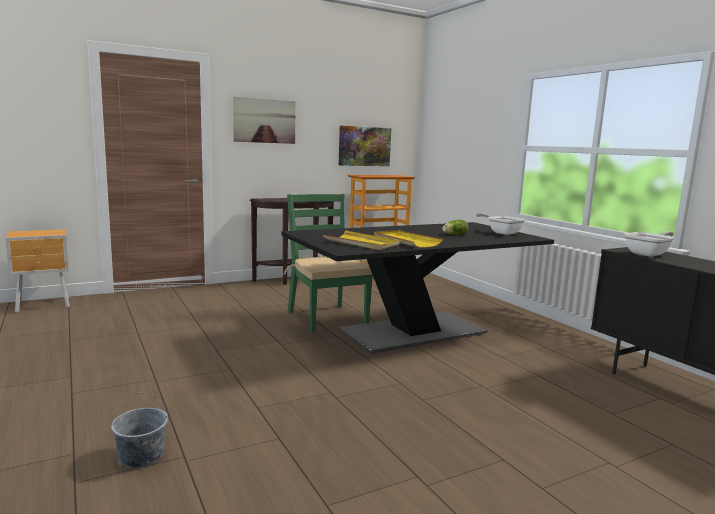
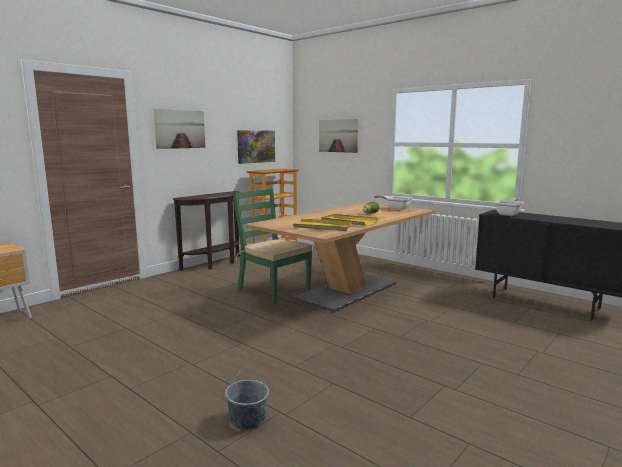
camera: 20 degrees left, 0 degrees up
(413, 332) = (347, 291): black dining table -> beige dining table
(464, 136) = (338, 135): none -> picture

